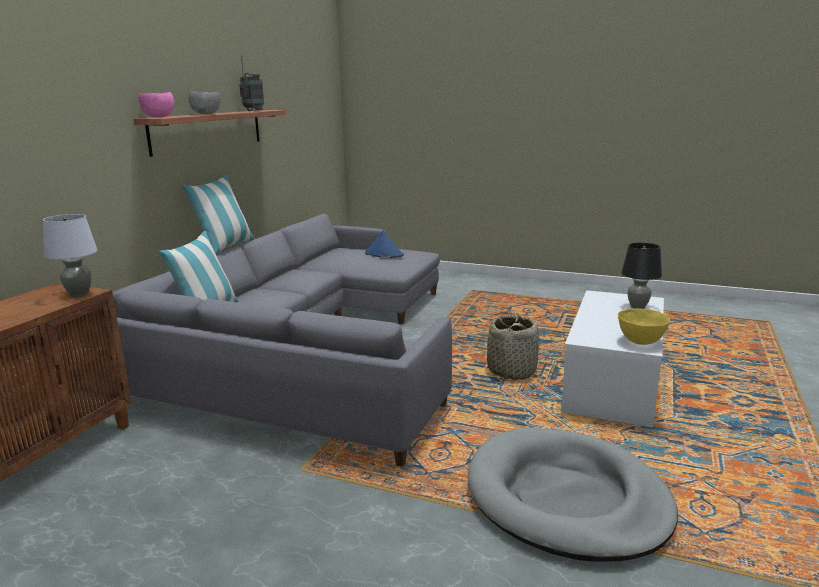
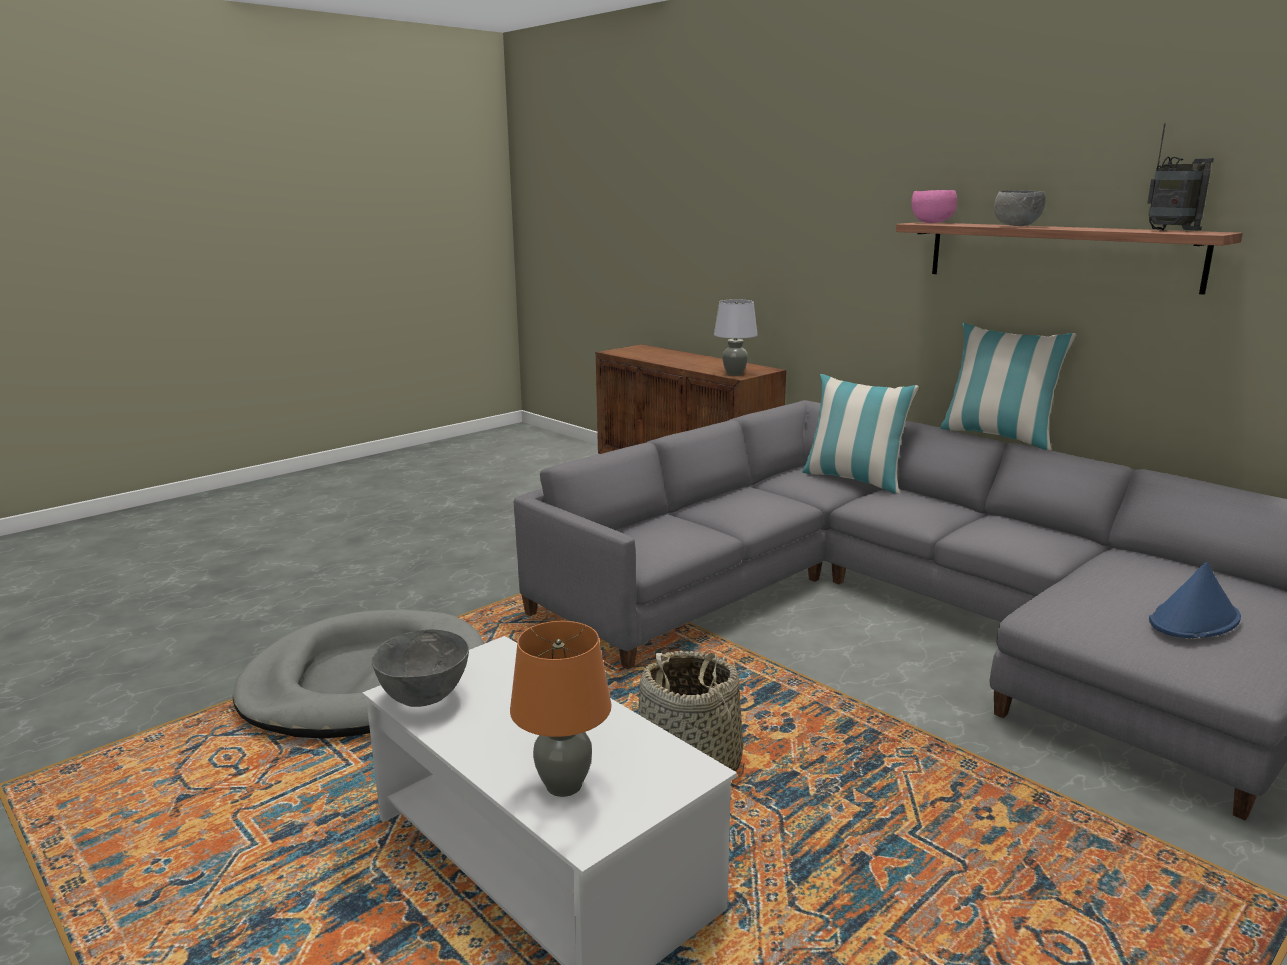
camera: 115 degrees right, 0 degrees up
(638, 307) = (564, 786): black table lamp -> orange table lamp
(641, 342) = (423, 698): yellow bowl -> grey bowl

